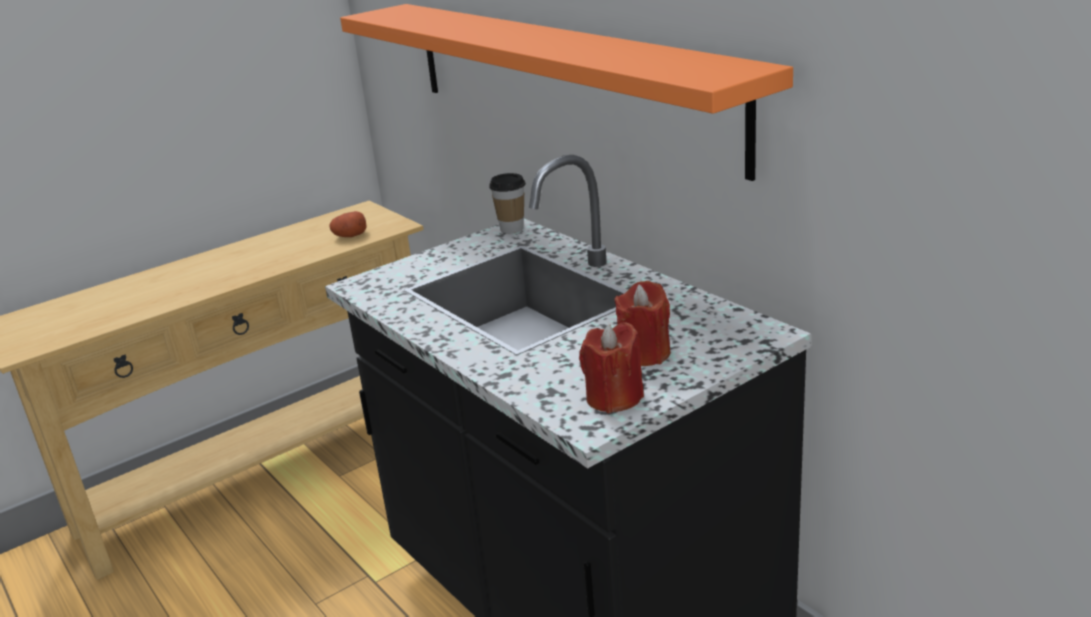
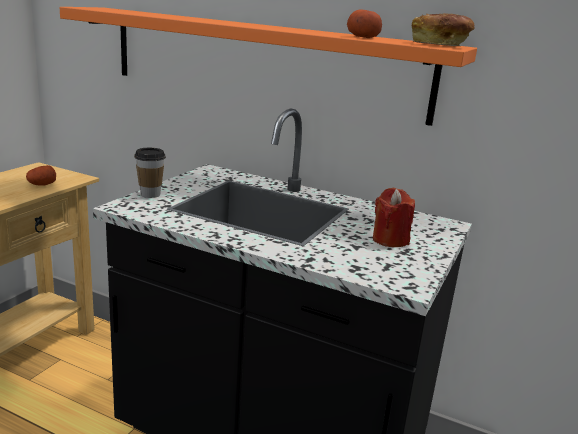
camera: 30 degrees left, 5 degrees down
(512, 229) = (210, 171): cup -> cup (150, 194)
(614, 398) = (403, 267): red candle -> none
(628, 59) = (361, 37): none -> potato
(717, 72) = (440, 45): none -> bread

